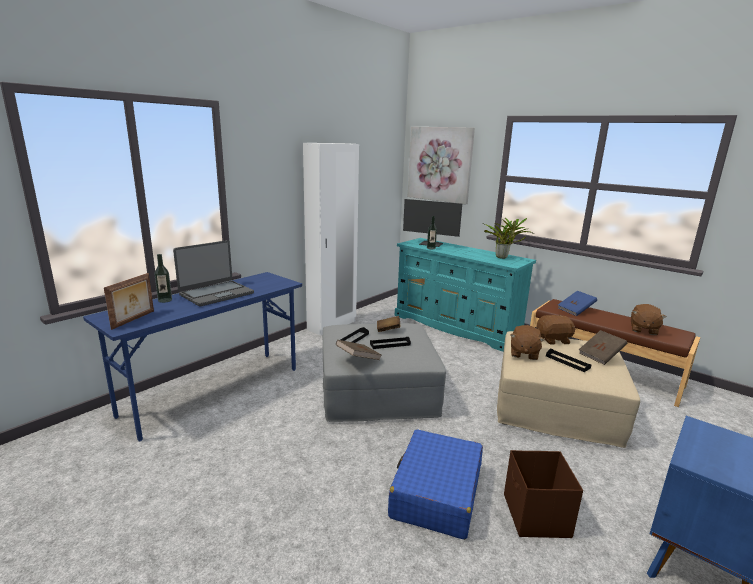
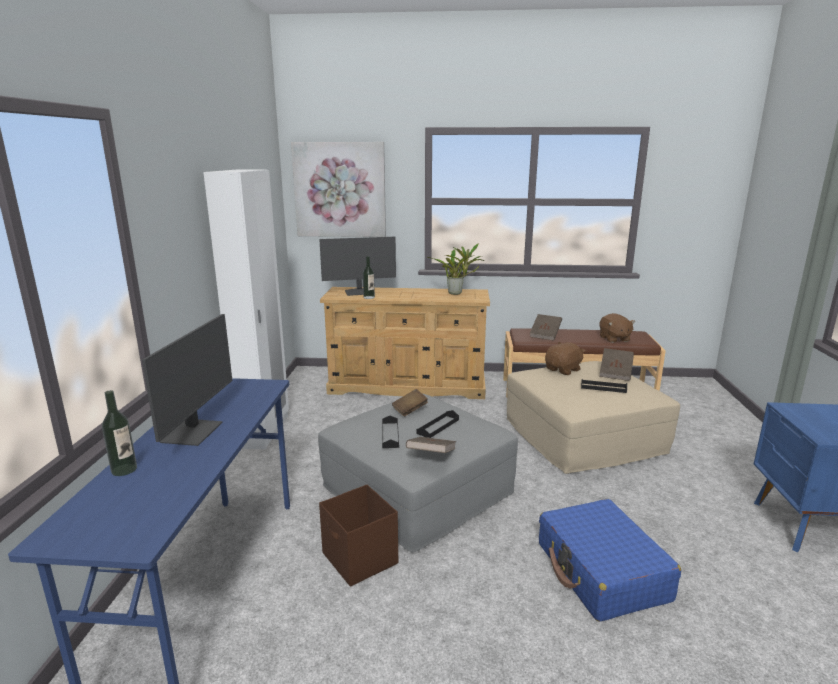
camera: 35 degrees left, 0 degrees up
(134, 320) = (132, 520): picture frame -> none
(216, 294) = (194, 432): laptop -> monitor
(456, 326) = (408, 386): turquoise dresser -> beige dresser
(524, 353) = (561, 392): brown plush toy -> none
(536, 516) = (688, 547): brown storage box -> brown storage box (360, 559)
(575, 310) = (545, 335): blue book -> brown book

